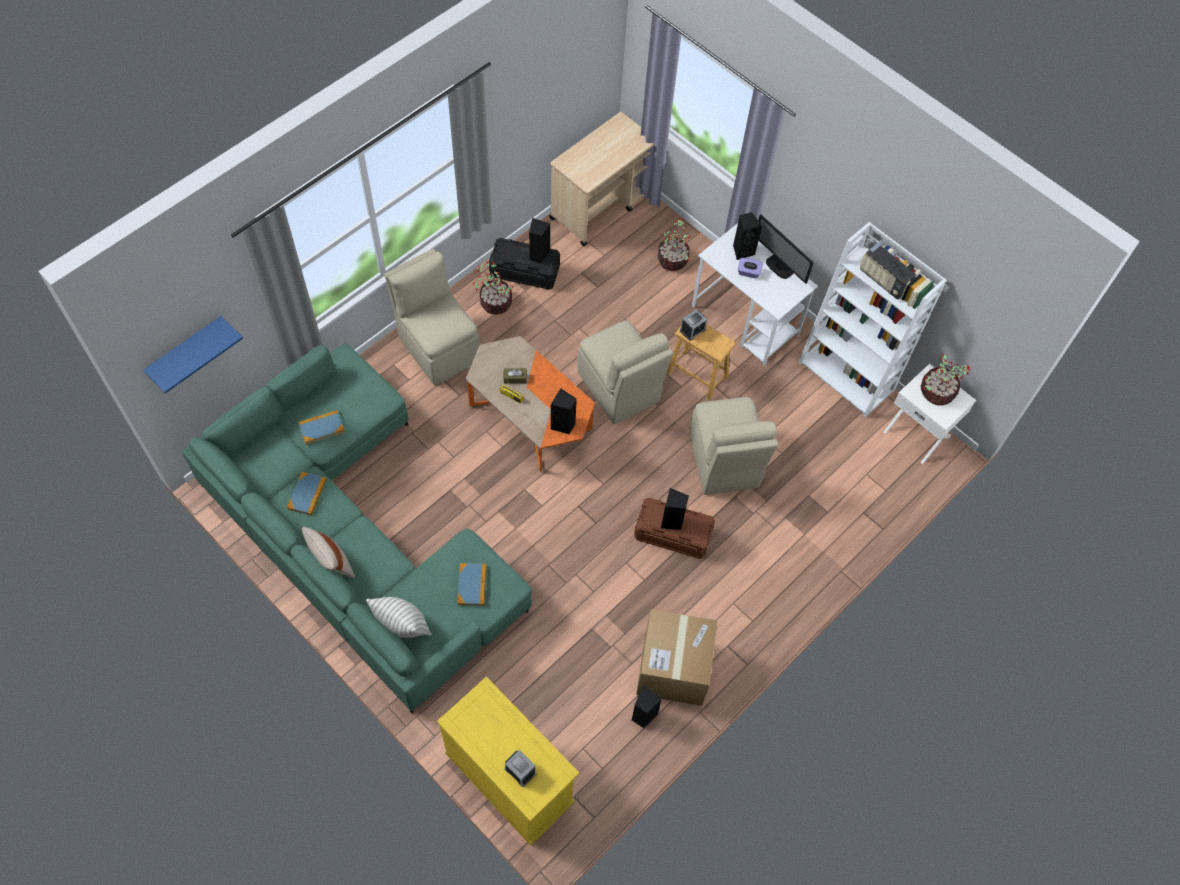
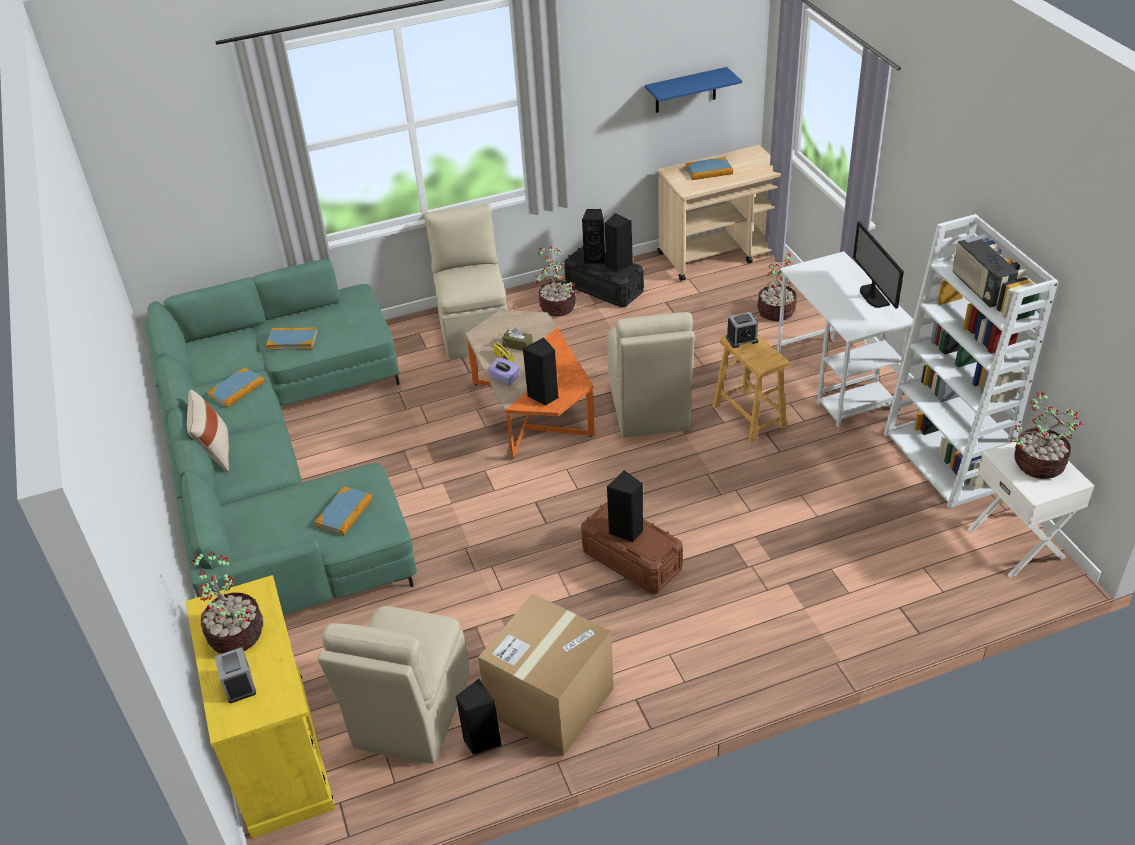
camera: 30 degrees right, 20 degrees down
(186, 351) = (161, 187): blue shelf -> blue shelf (685, 90)
(402, 626) = (244, 528): pillow -> none
(491, 733) = (235, 633): none -> potted plant
(594, 154) = (709, 171): none -> book
(723, 462) = (736, 506): beige chair -> beige chair (410, 713)
(742, 250) = (836, 274): black speaker -> black speaker (595, 258)
(748, 272) = (833, 294): purple tissue box -> purple tissue box (504, 378)

